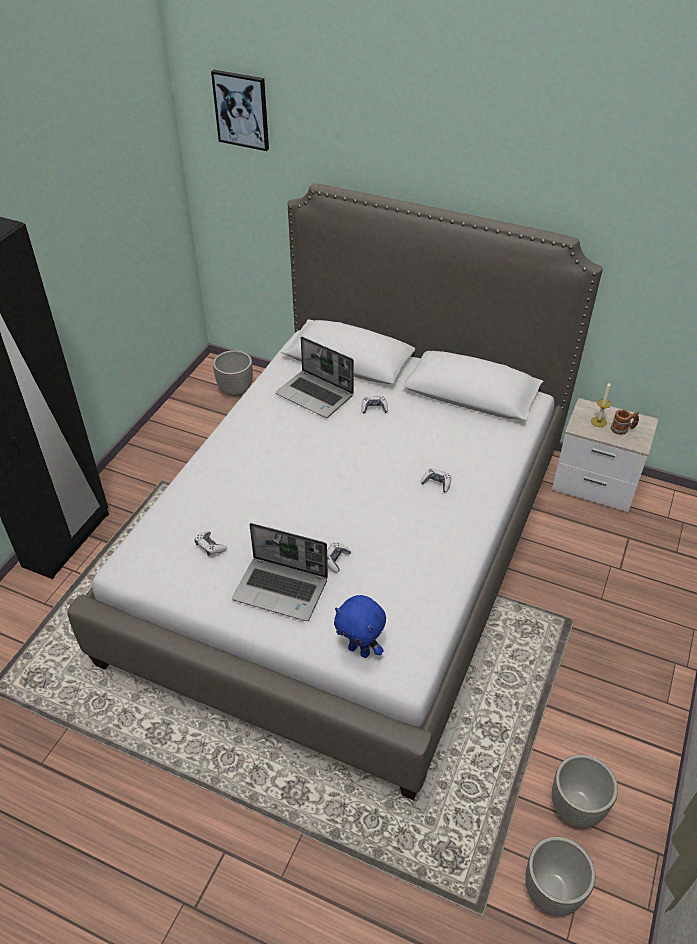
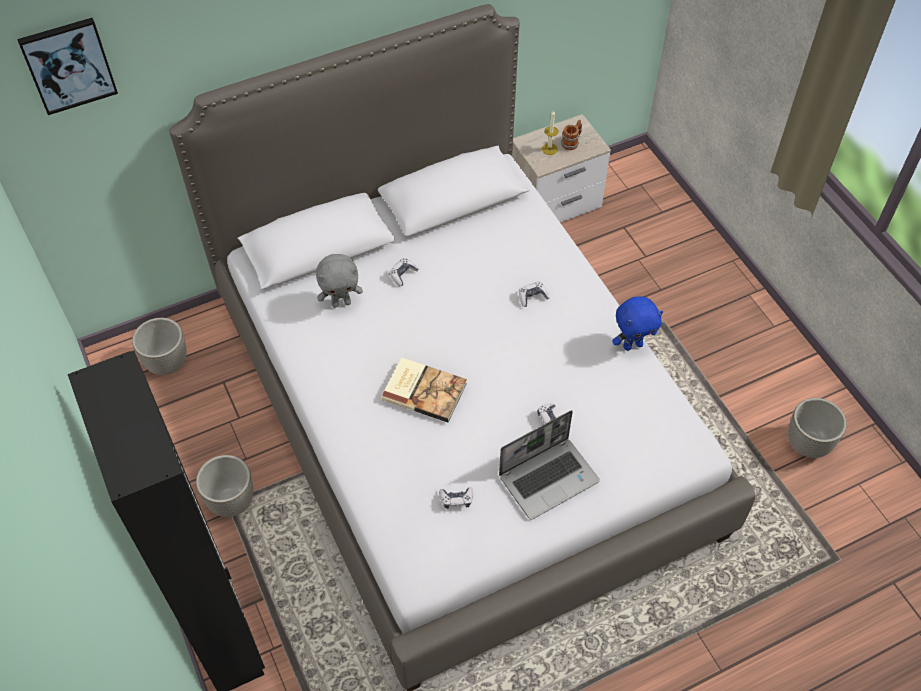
camera: 50 degrees left, 10 degrees up
(287, 475) = (424, 390): none -> book
(316, 395) = (341, 303): laptop -> grey plush toy
(360, 650) = (654, 466): blue plush toy -> blue plush toy (632, 345)
(550, 891) = (852, 506): planter -> planter (230, 502)

